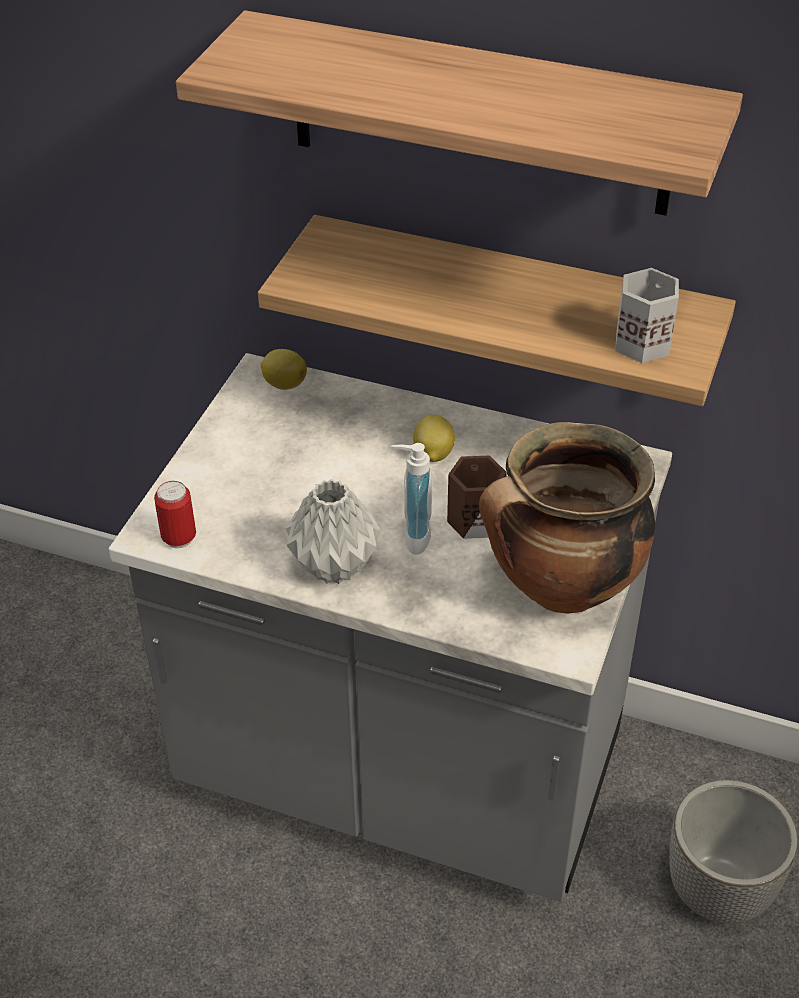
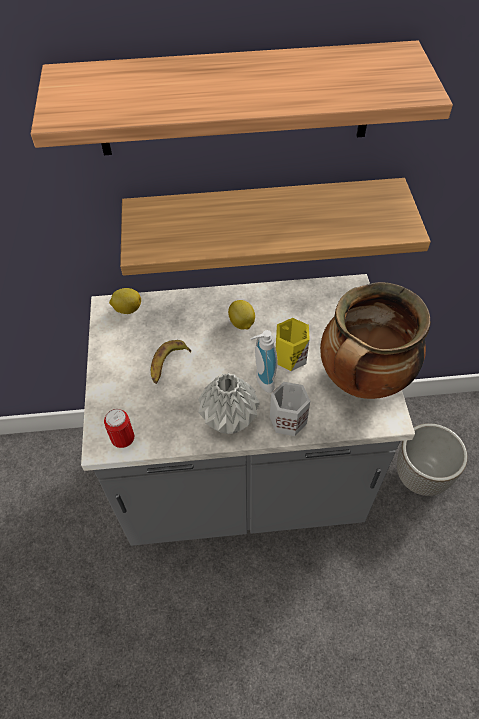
camera: 25 degrees left, 10 degrees up
(295, 470) = (168, 364): none -> banana
(473, 518) = (288, 356): brown mug -> yellow mug
(642, 341) = (375, 221): white mug -> white mug (287, 418)

